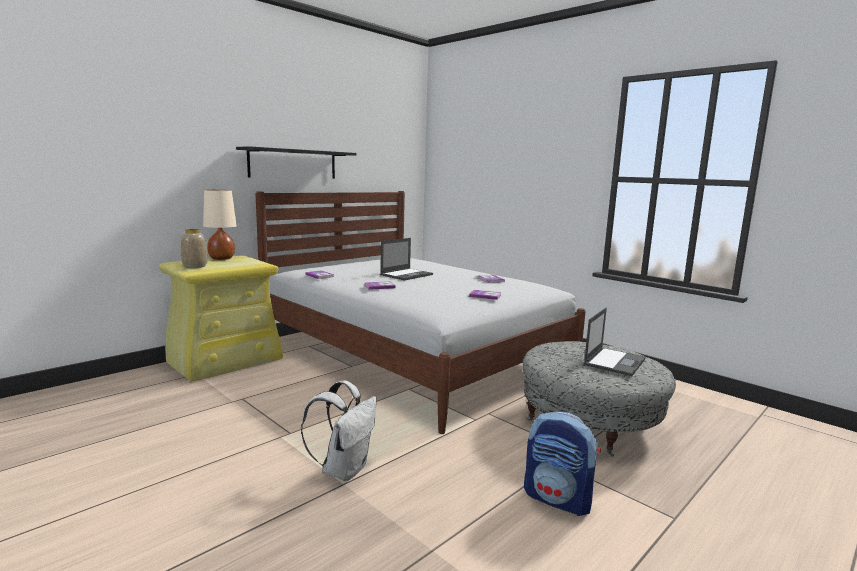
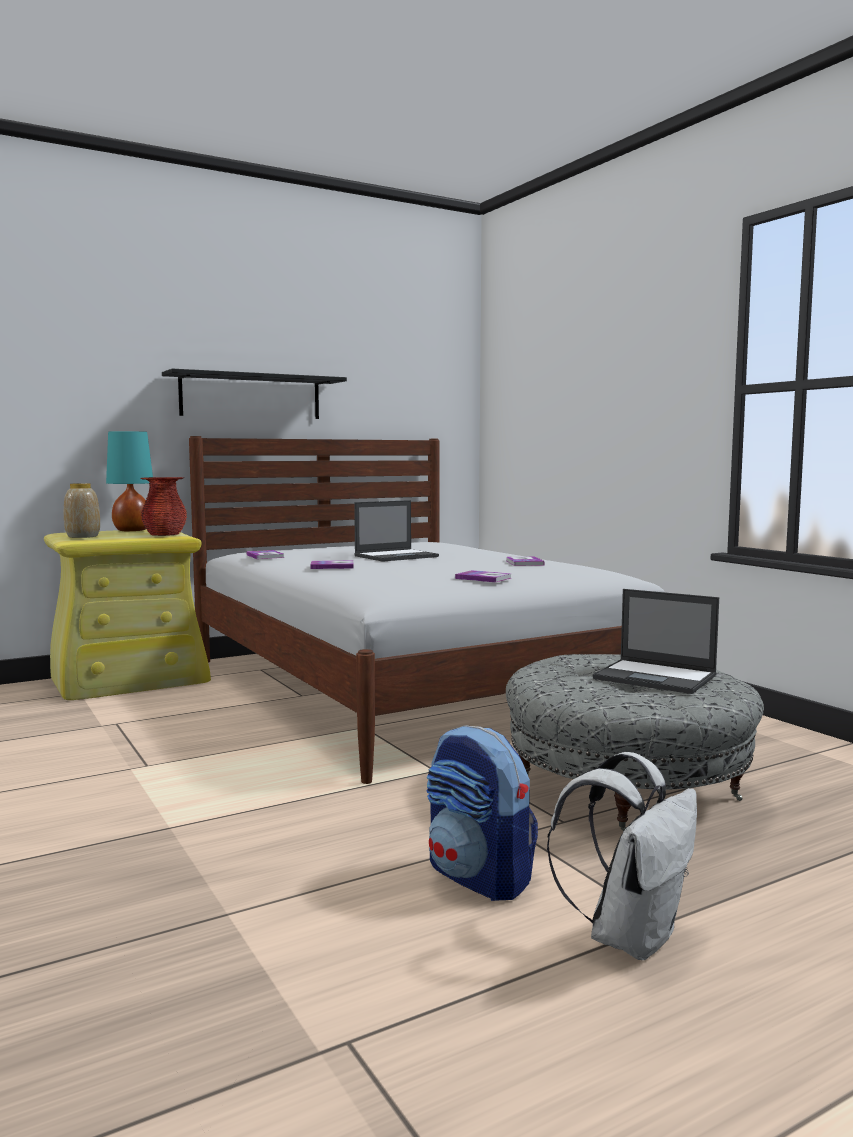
camera: 15 degrees right, 5 degrees down
(221, 259) = (131, 531): beige table lamp -> turquoise table lamp
(251, 263) = (164, 534): none -> red vase
(344, 469) = (185, 811): white backpack -> white backpack (630, 936)
(614, 361) = (656, 677): laptop -> laptop turned 75 degrees clockwise

